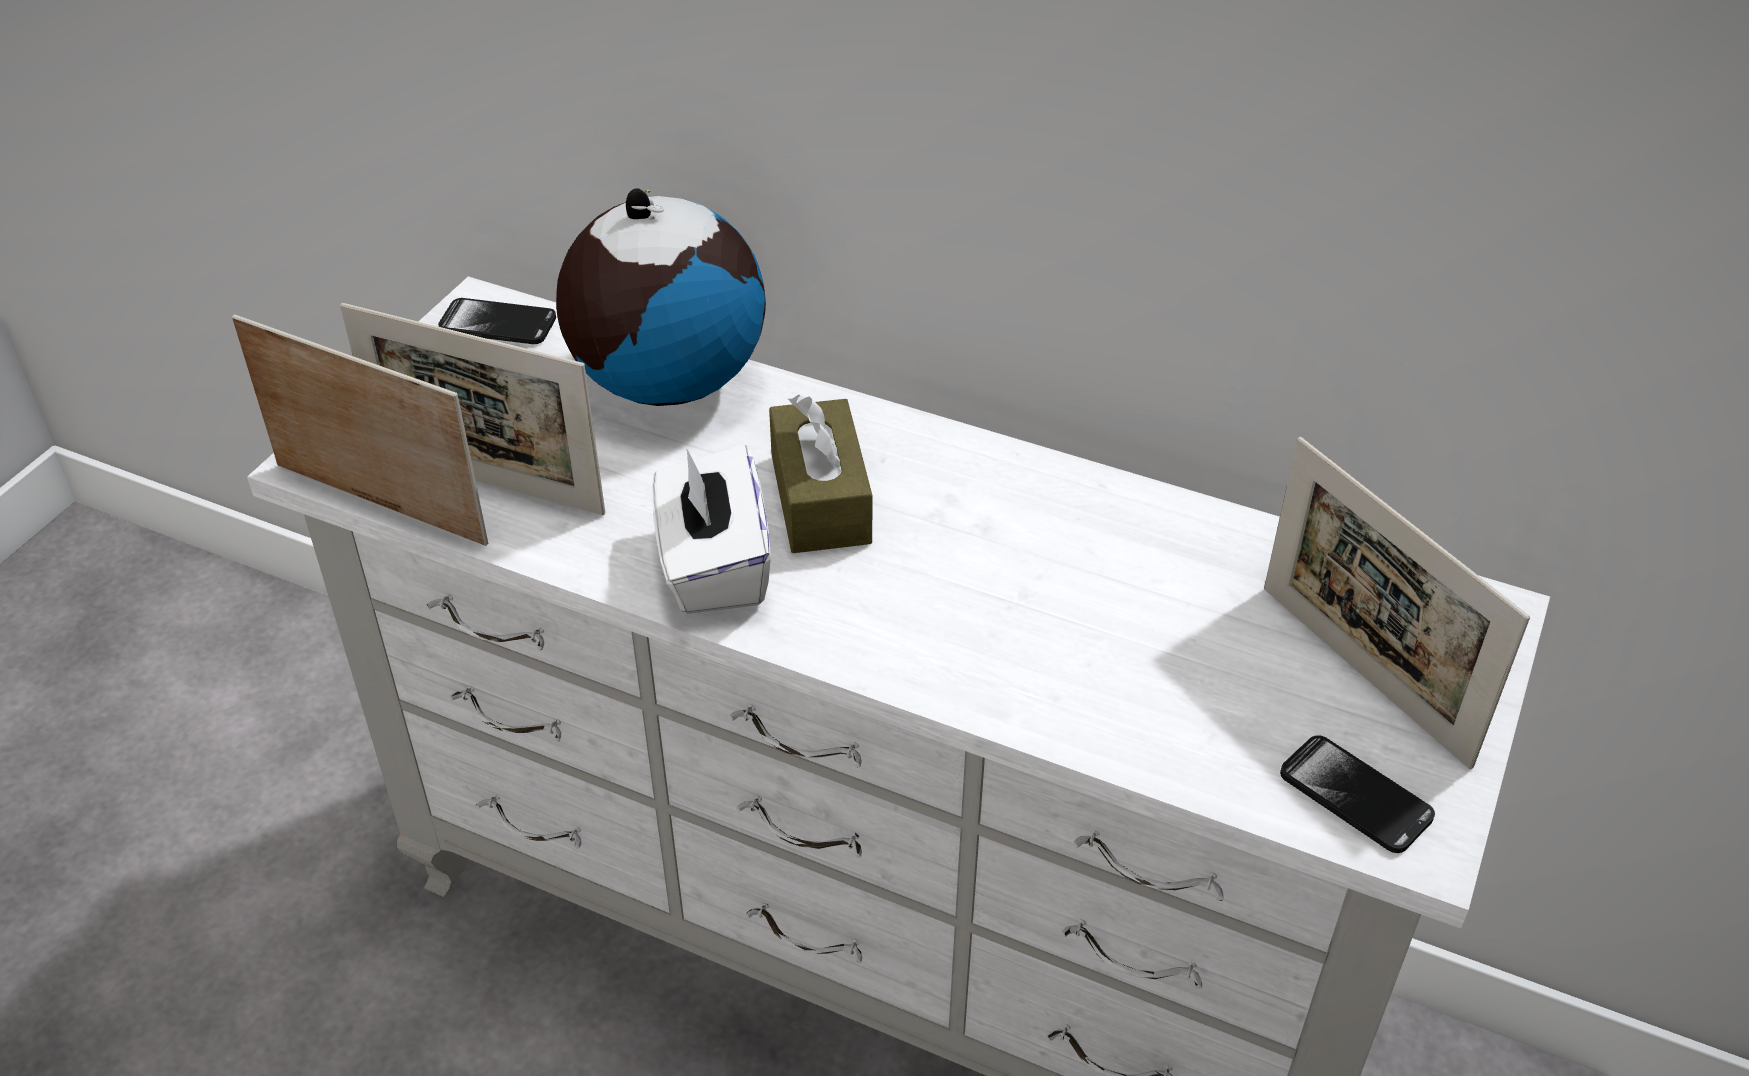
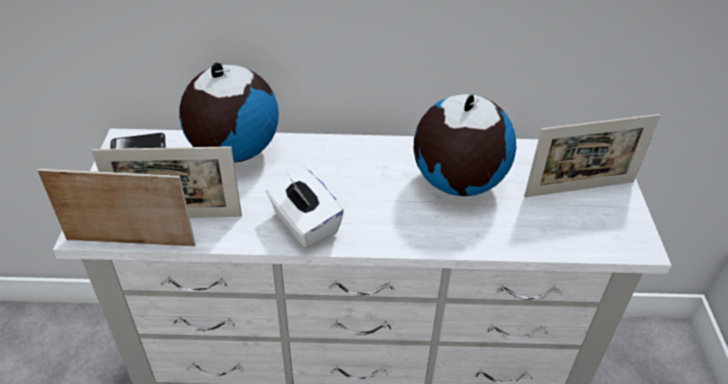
camera: 25 degrees left, 0 degrees up
(820, 499) = (332, 182): brown tissue box -> none
(1085, 577) = (457, 182): none -> globe
(1355, 796) = (607, 236): phone -> none
(1363, 674) = (579, 189): picture frame -> picture frame turned 45 degrees counterclockwise

